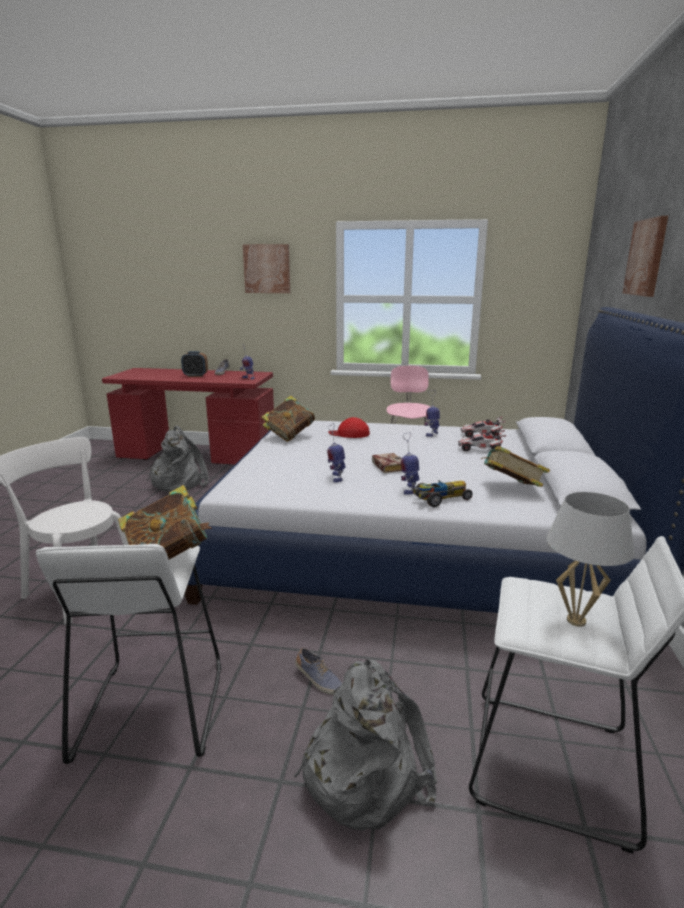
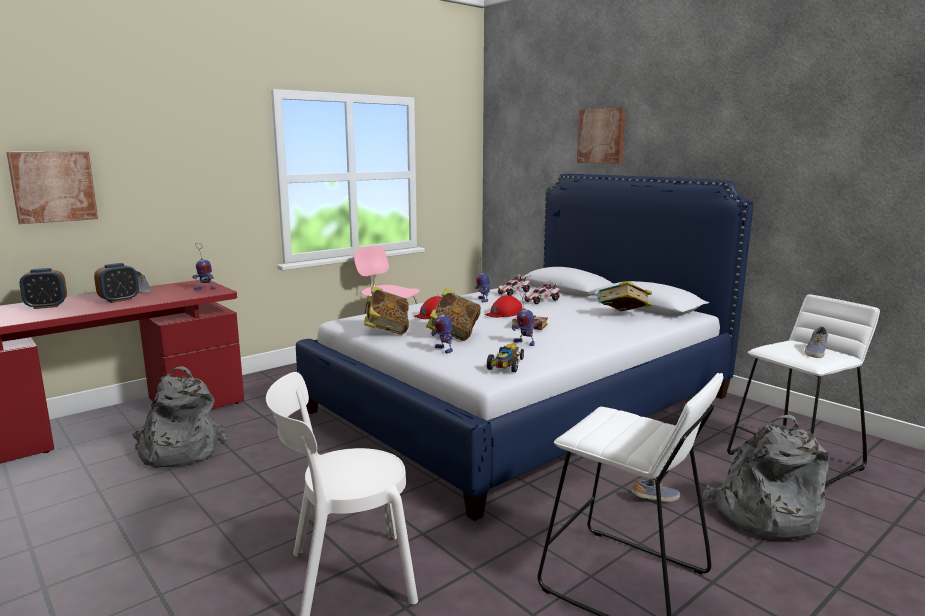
camera: 50 degrees left, 5 degrees down
(163, 372) = (46, 306): none -> alarm clock
(168, 556) = (620, 417): book -> book (454, 335)
(267, 269) = (187, 144): picture -> picture (53, 186)
(406, 449) = (503, 313): none -> red cap
(409, 489) = (584, 333): toy robot -> toy robot (443, 349)
(440, 499) = (614, 332): toy car -> toy car (505, 365)
(575, 620) = (815, 351): white table lamp -> shoe

